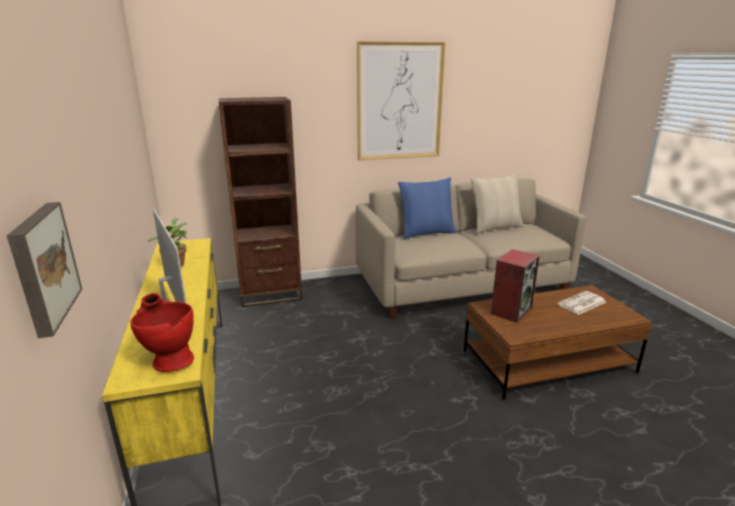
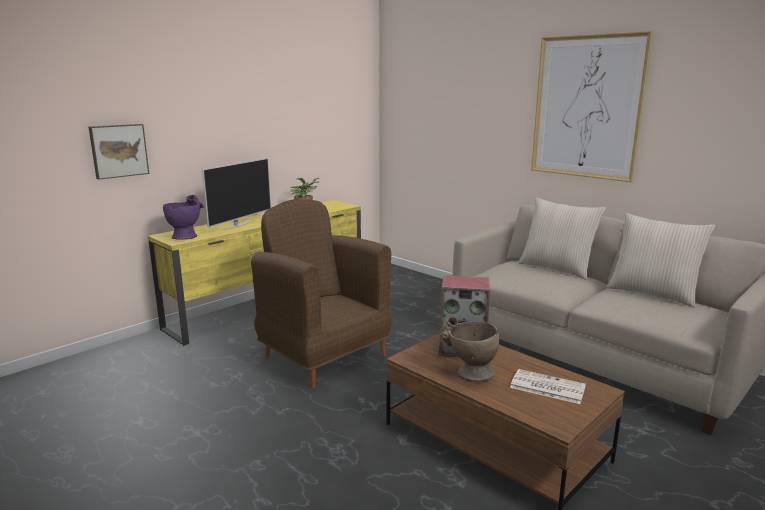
camera: 60 degrees right, 5 degrees down
(168, 359) = (186, 236): red vase -> purple vase
(270, 294) = (426, 284): brown bookcase -> none
(360, 396) = (324, 356): none -> brown armchair
(426, 233) = (556, 268): blue pillow -> beige pillow
(552, 321) = (468, 373): none -> beige vase

